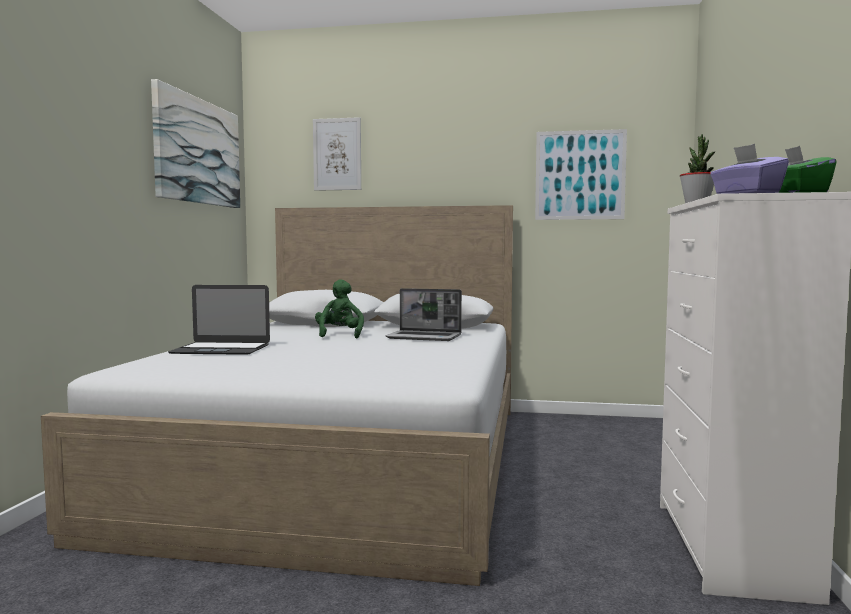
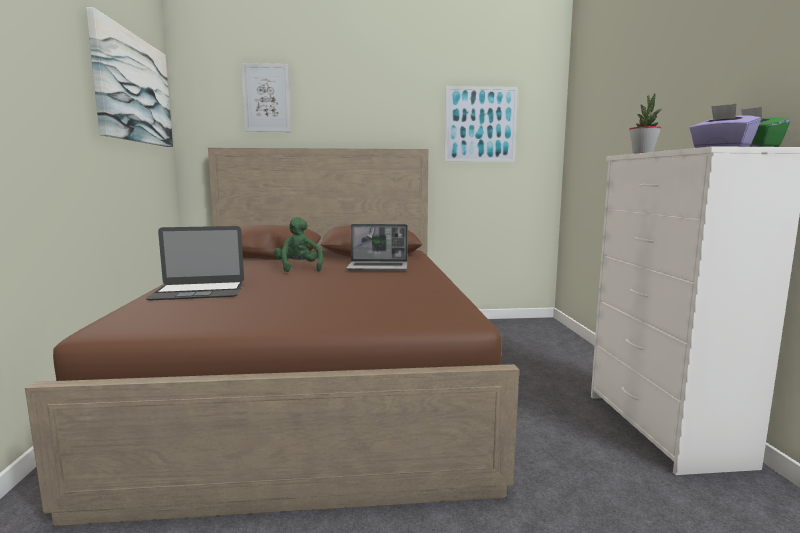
camera: 15 degrees left, 5 degrees up
(347, 461) = (316, 382): white bed -> brown bed

